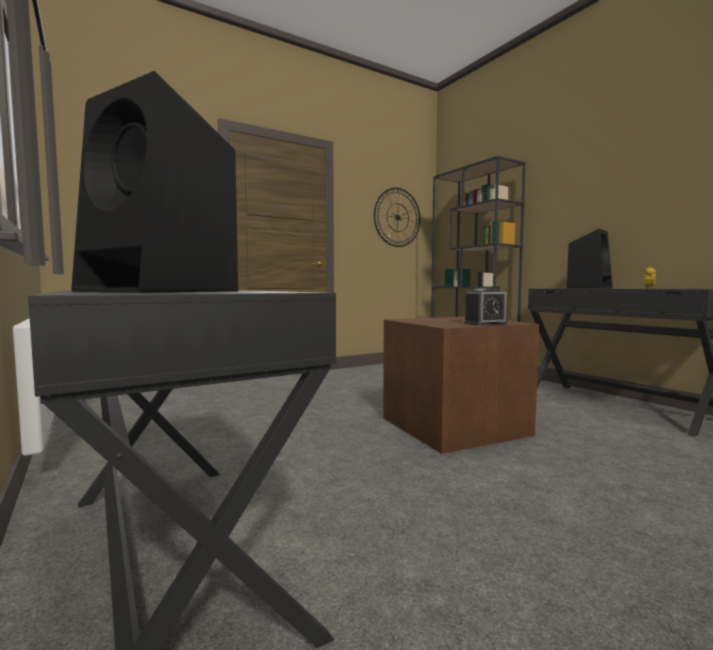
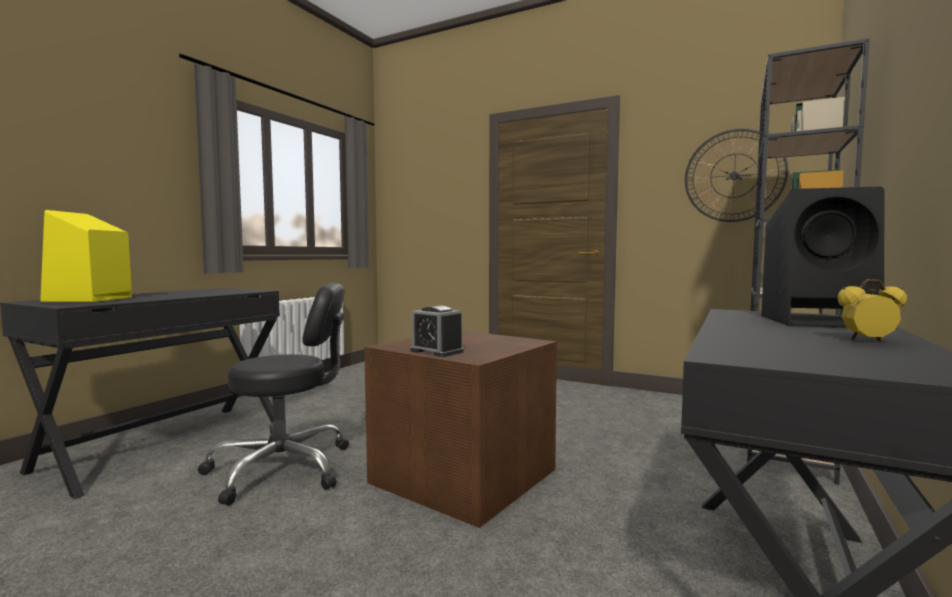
camera: 60 degrees right, 0 degrees up
(162, 291) = (87, 299): black speaker -> yellow speaker
(377, 479) = (288, 469): none -> black office chair

